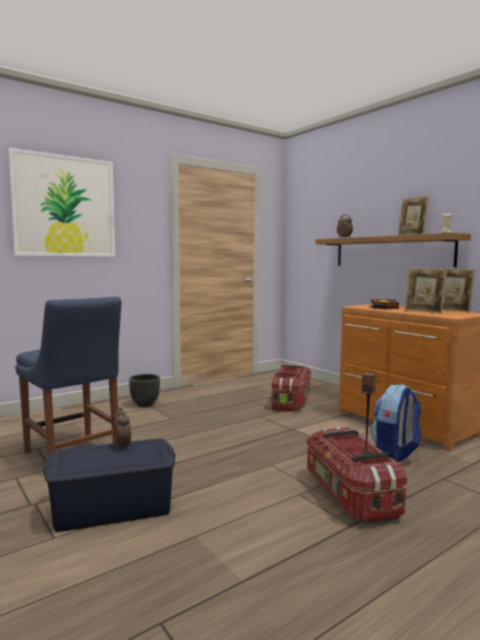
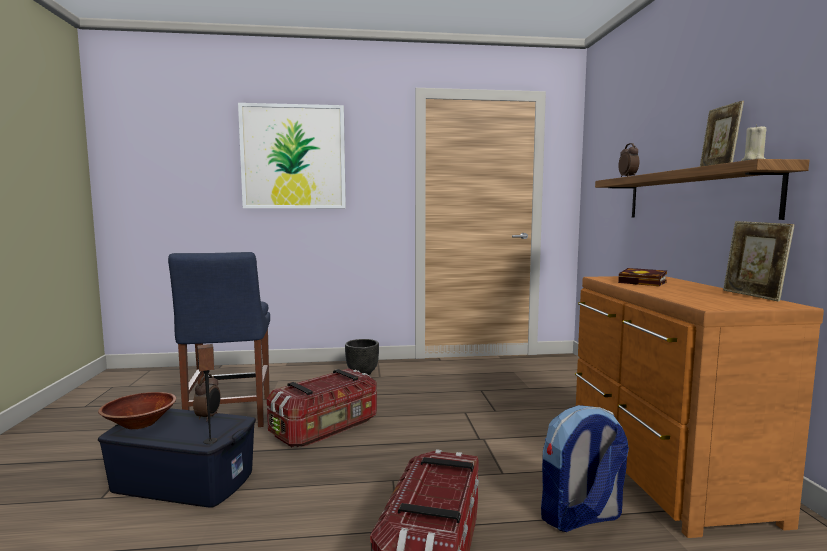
camera: 30 degrees right, 0 degrees up
(69, 462) = (140, 424): none -> brown bowl
(291, 401) = (530, 400): storage box -> storage box (327, 428)
(366, 452) = (443, 502): speaker -> speaker (210, 441)
(423, 311) = (686, 293): picture frame -> none

